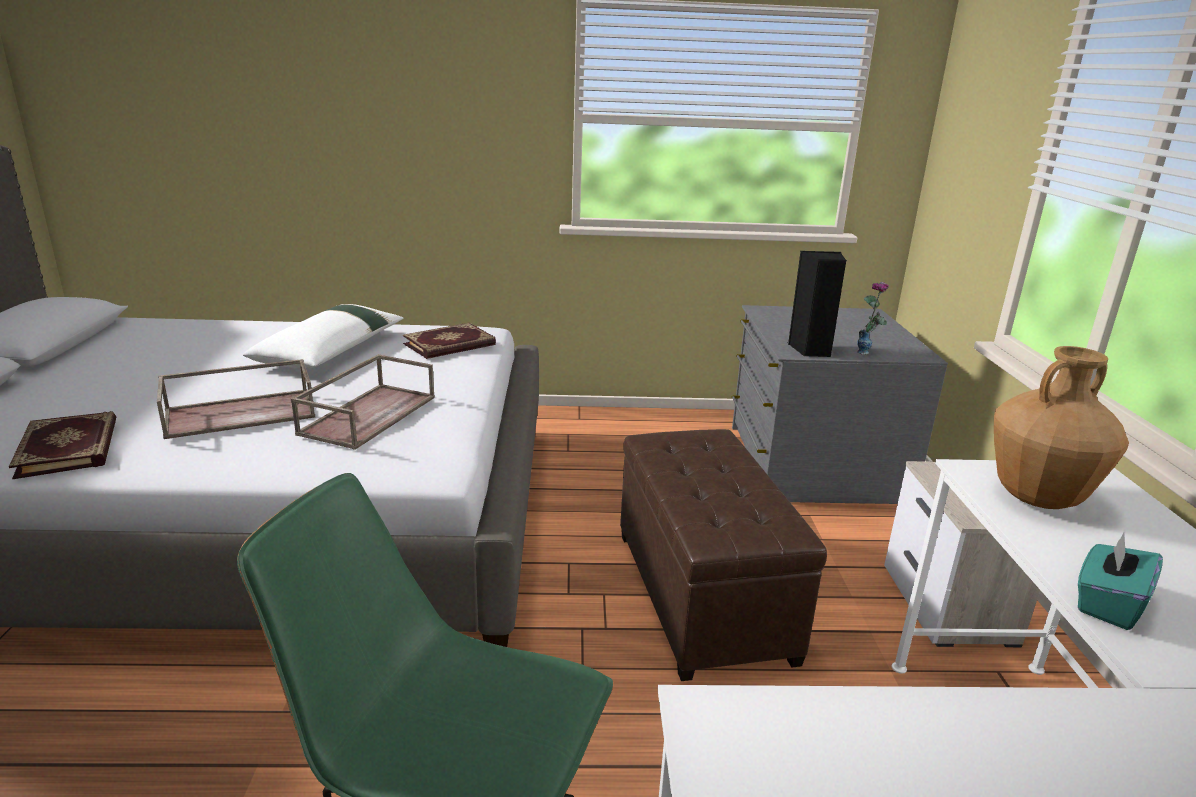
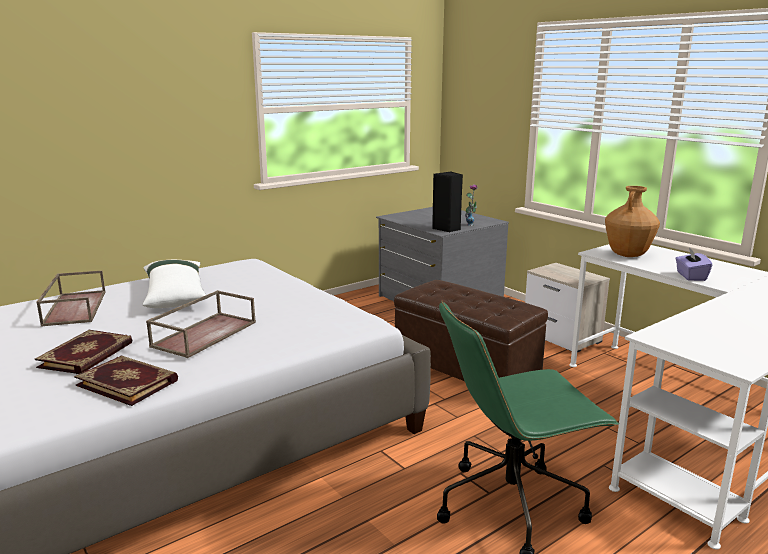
camera: 35 degrees left, 5 degrees down
(368, 414) = (283, 312): brown tray -> brown tray (74, 307)
(450, 345) = (247, 272): book -> book (87, 355)
(1107, 603) = (690, 276): turquoise tissue box -> purple tissue box

